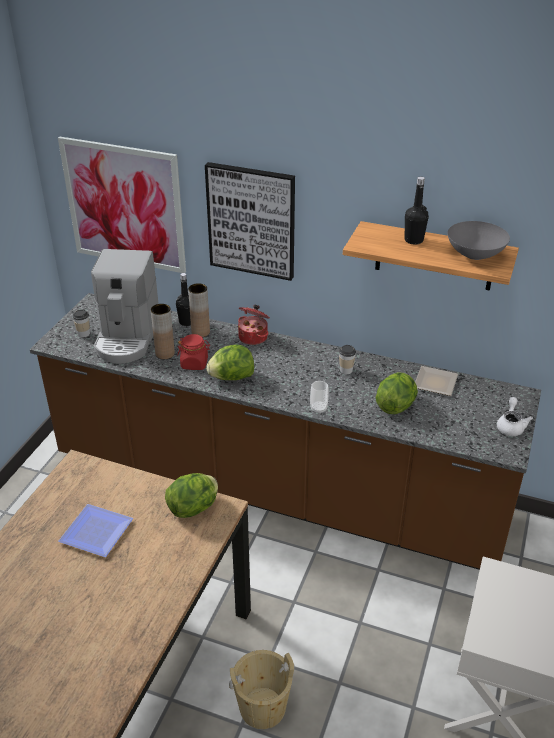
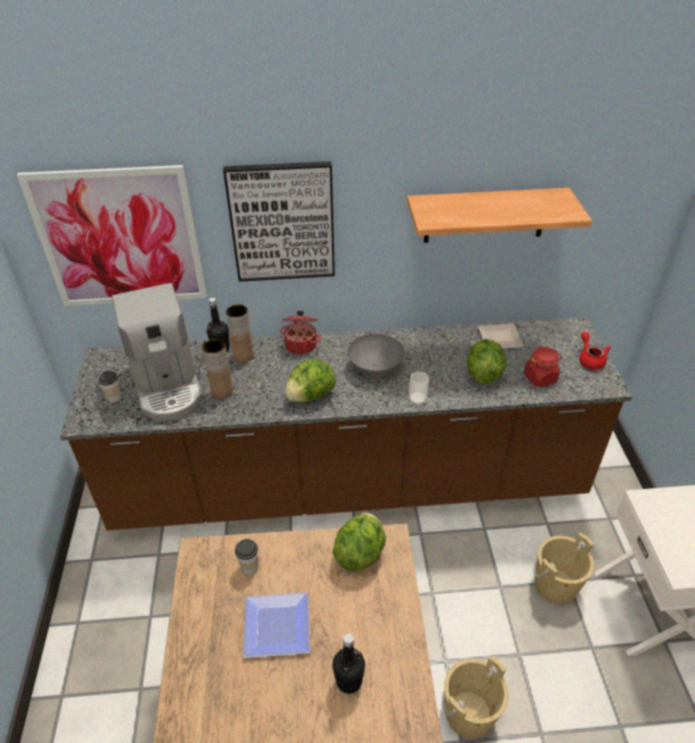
camera: 25 degrees left, 5 degrees up
(194, 363) = (261, 392): red jar -> red jar (540, 377)
(346, 370) = (413, 351): cup -> cup (249, 567)
(413, 240) = (475, 203): black bottle -> black bottle (349, 681)
(414, 643) = (555, 586): none -> beige bucket
(475, 255) = (542, 204): grey bowl -> grey bowl (376, 367)
(511, 426) = (590, 359): white teapot -> red teapot

